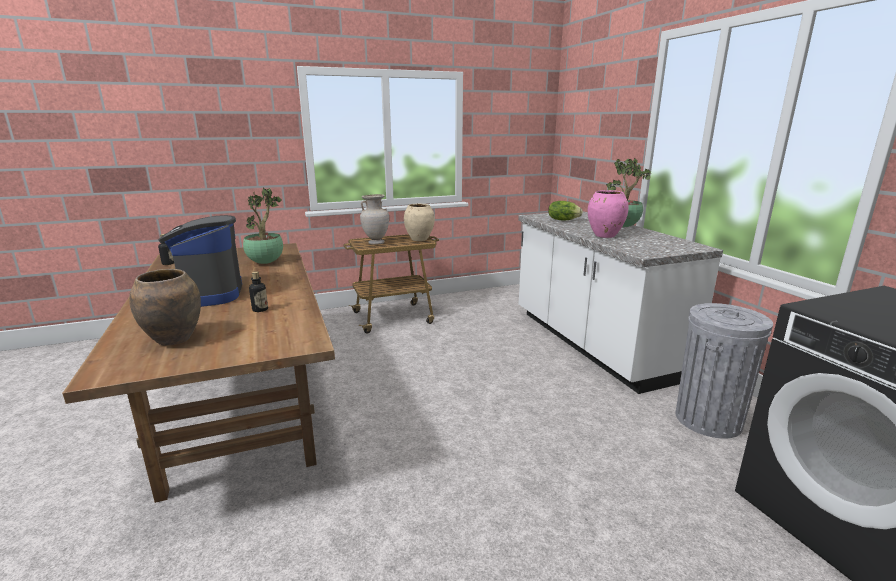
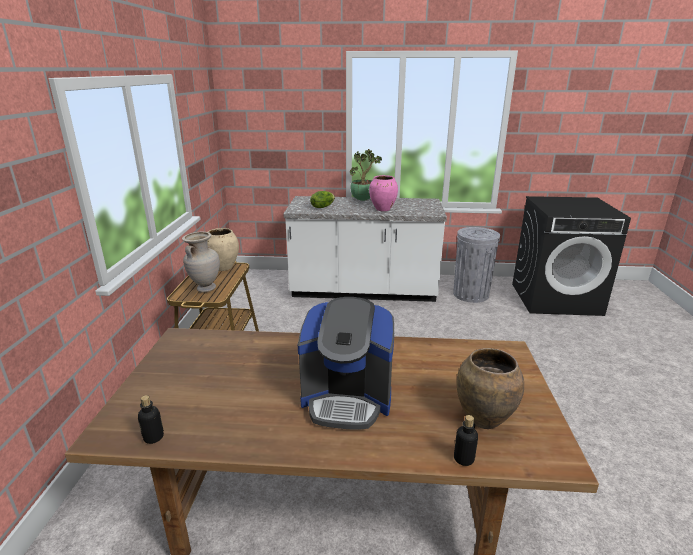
camera: 65 degrees left, 5 degrees up
(260, 309) = (420, 366): bottle -> bottle (463, 459)
(266, 262) = (245, 353): potted plant -> none

